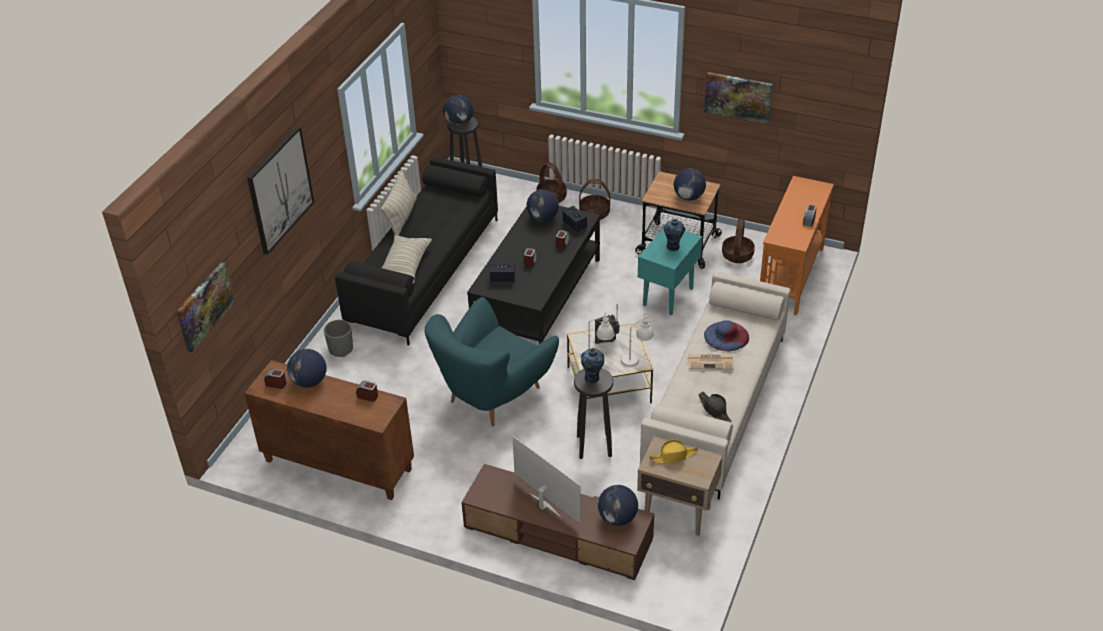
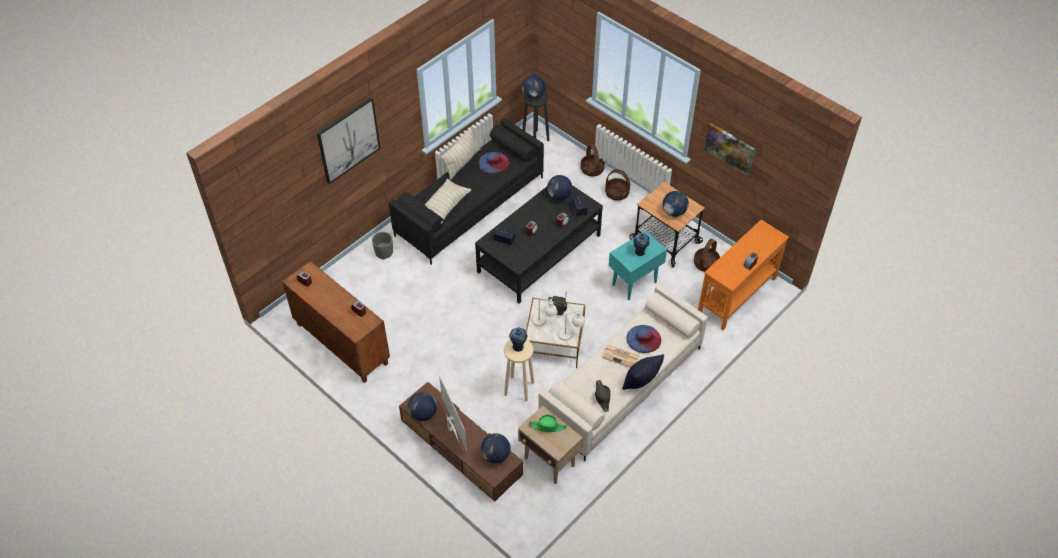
camera: 20 degrees right, 10 degrees up
(204, 306) = (266, 216): picture -> none
(309, 382) = (327, 287): globe -> globe (423, 414)
(441, 207) = (493, 162): none -> blue hat
(492, 395) = (469, 324): turquoise armchair -> none
(593, 446) = (518, 388): black stool -> beige stool
(673, 456) = (548, 426): yellow hat -> green hat
(749, 381) = (640, 381): none -> black pillow

